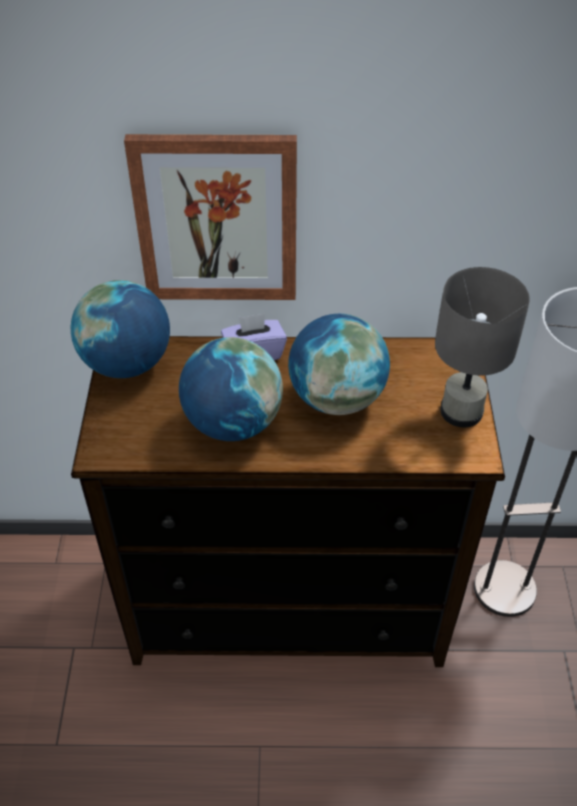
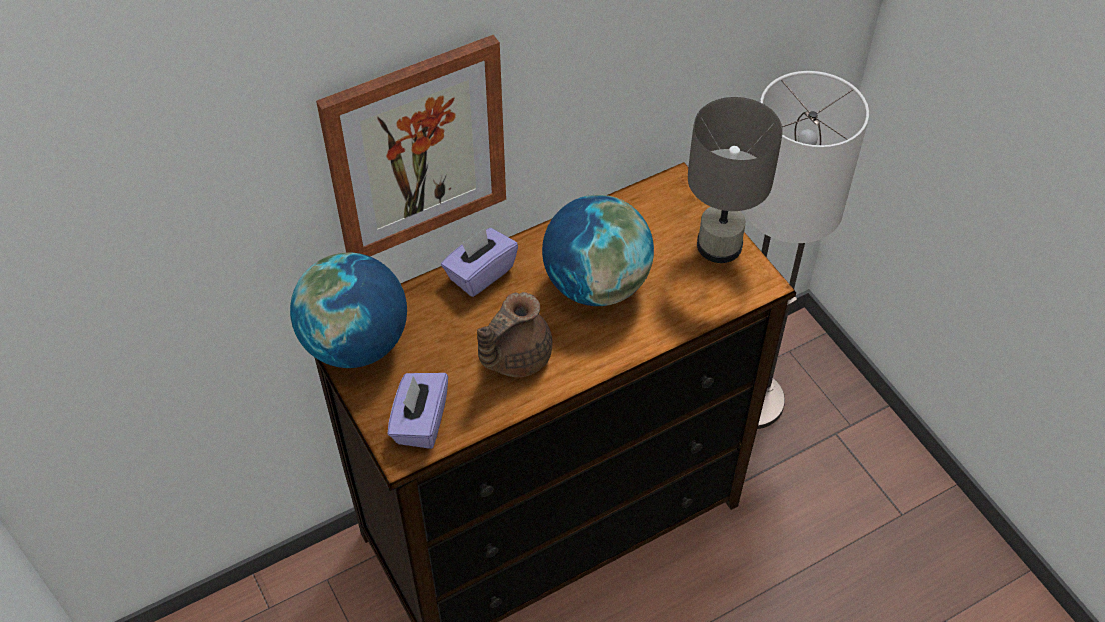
camera: 30 degrees left, 5 degrees up
(127, 438) = (420, 422): none -> purple tissue box
(233, 423) = (514, 357): globe -> brown teapot

